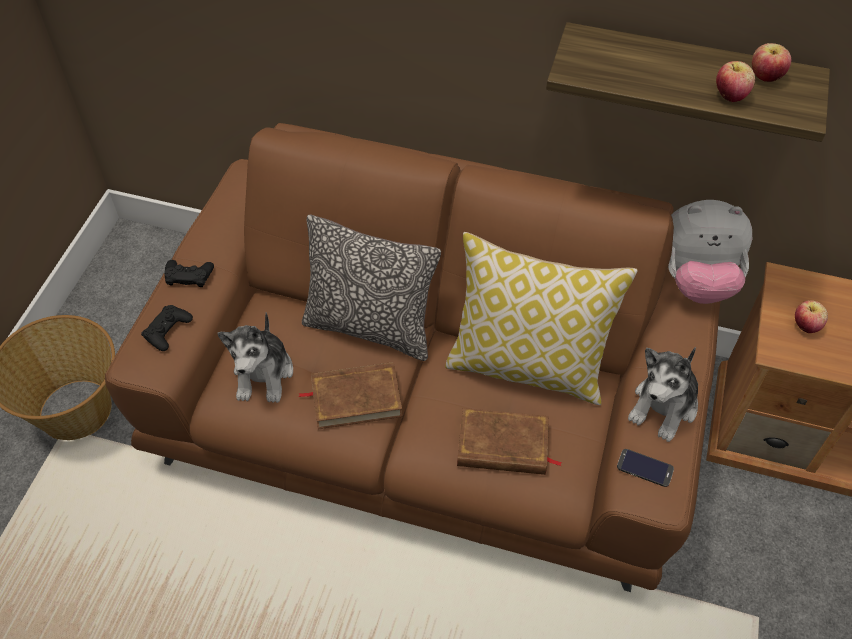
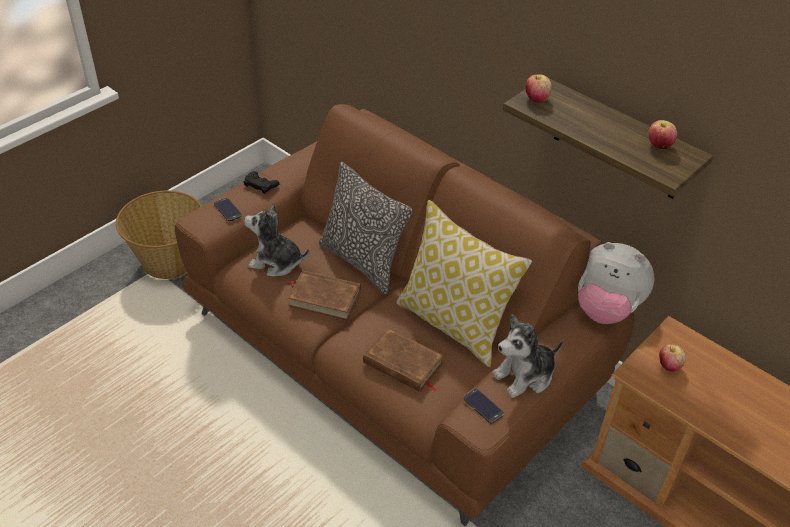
camera: 25 degrees right, 10 degrees down
(167, 330) = (227, 209): black game controller -> phone
(264, 373) = (276, 262): plush toy -> plush toy turned 75 degrees clockwise
(730, 96) = (623, 148): apple -> apple (536, 99)

